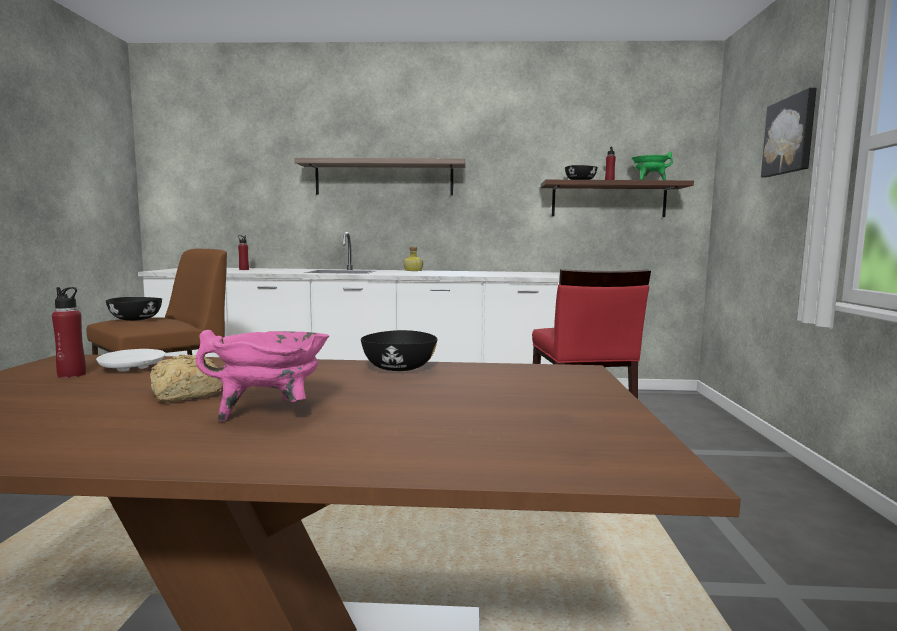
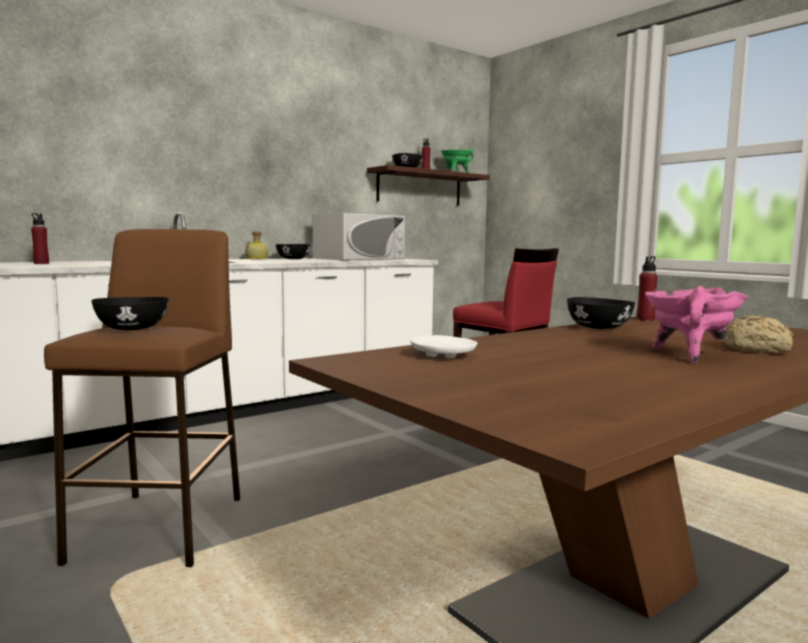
camera: 40 degrees left, 0 degrees up
(72, 375) = (431, 366): red bottle -> red bottle (645, 319)
(186, 394) = (591, 358): bread -> bread (757, 349)
(384, 178) = (209, 148): shelf -> none
(442, 271) = (293, 259): none -> black bowl
(507, 273) = (359, 258): none -> white microwave
(790, 136) = (580, 147): picture -> none

